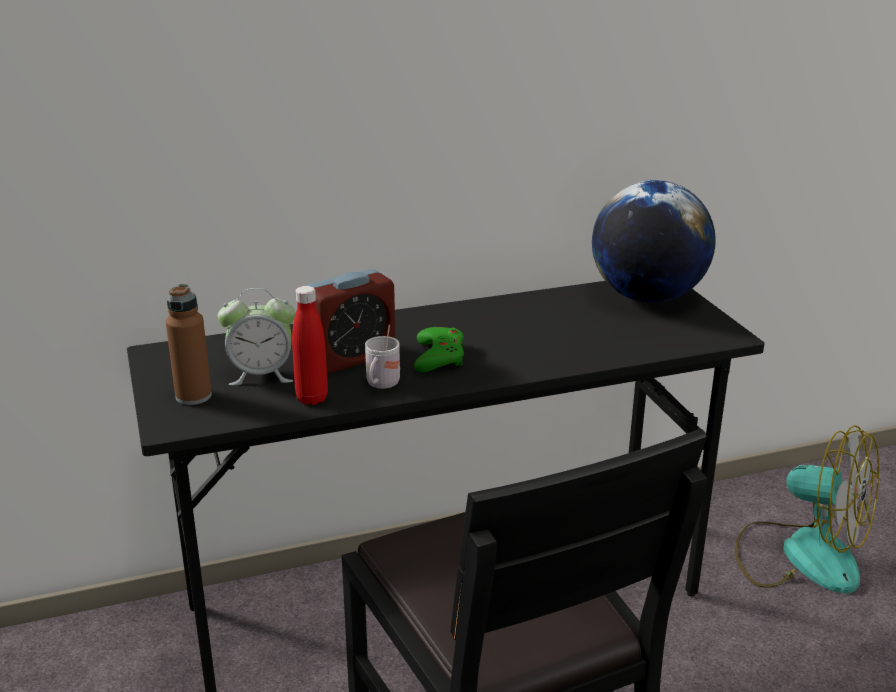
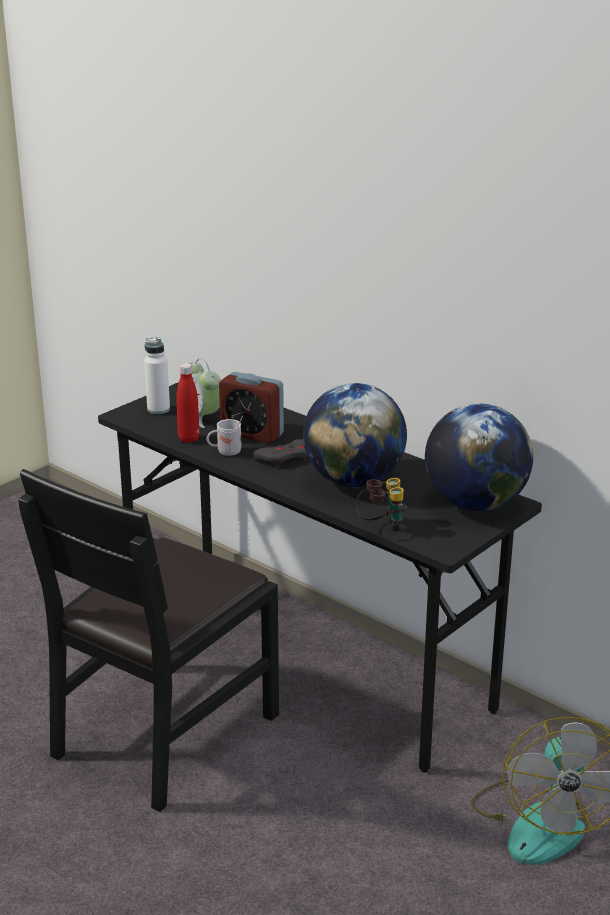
camera: 60 degrees right, 0 degrees up
(193, 396) = (158, 409): brown bottle -> white bottle
(439, 356) = (284, 458): green game controller -> grey game controller
(538, 336) = (354, 481): none -> globe
(655, 351) = (380, 526): none -> binoculars

